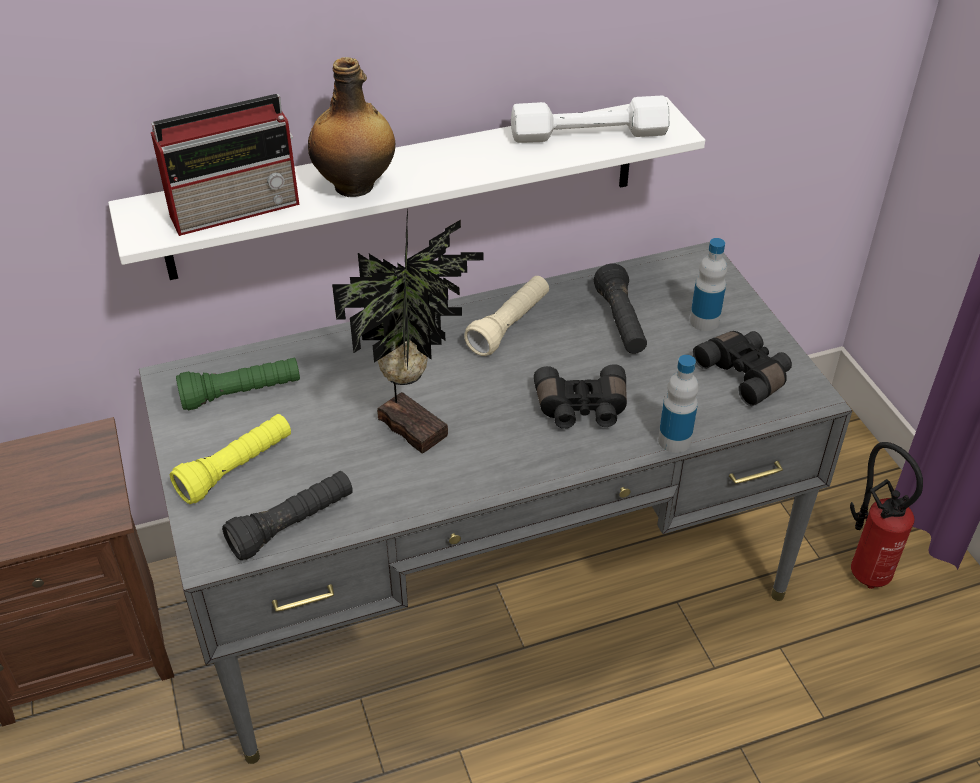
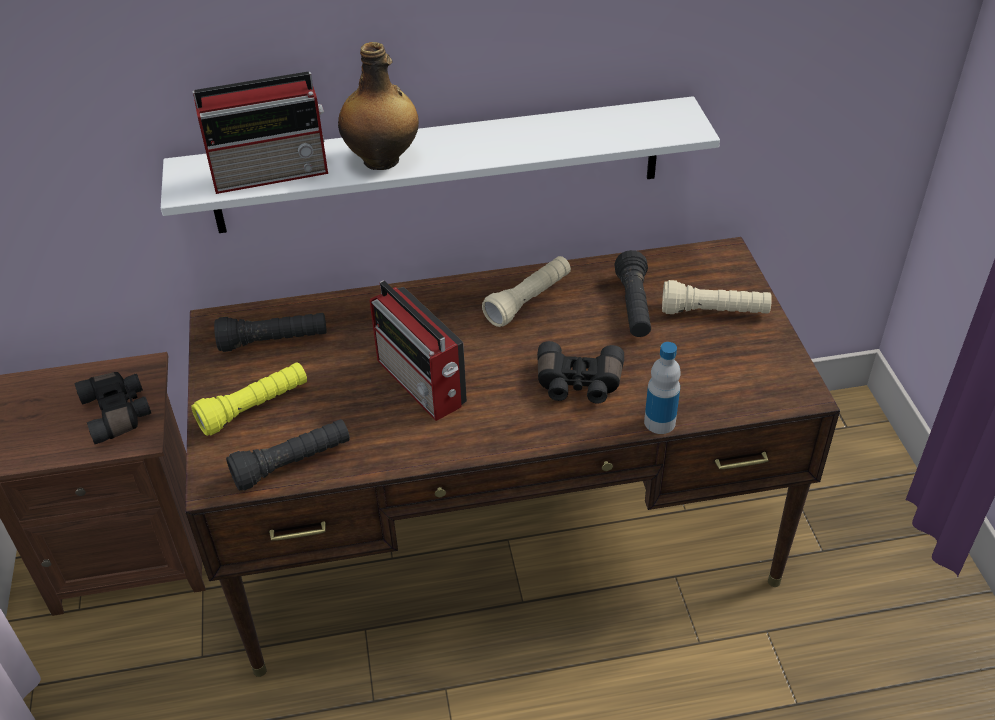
camera: 10 degrees right, 0 degrees up
(242, 394) = (274, 341): green flashlight -> black flashlight
(415, 425) = (422, 384): potted plant -> radio
(489, 581) = (502, 537): grey desk -> brown desk
(589, 134) = (609, 127): white dumbbell -> none
(704, 321) = (714, 312): bottle -> beige flashlight
(745, 374) = (742, 366): black binoculars -> black binoculars (119, 413)
(865, 570) = (866, 567): fire extinguisher -> none

